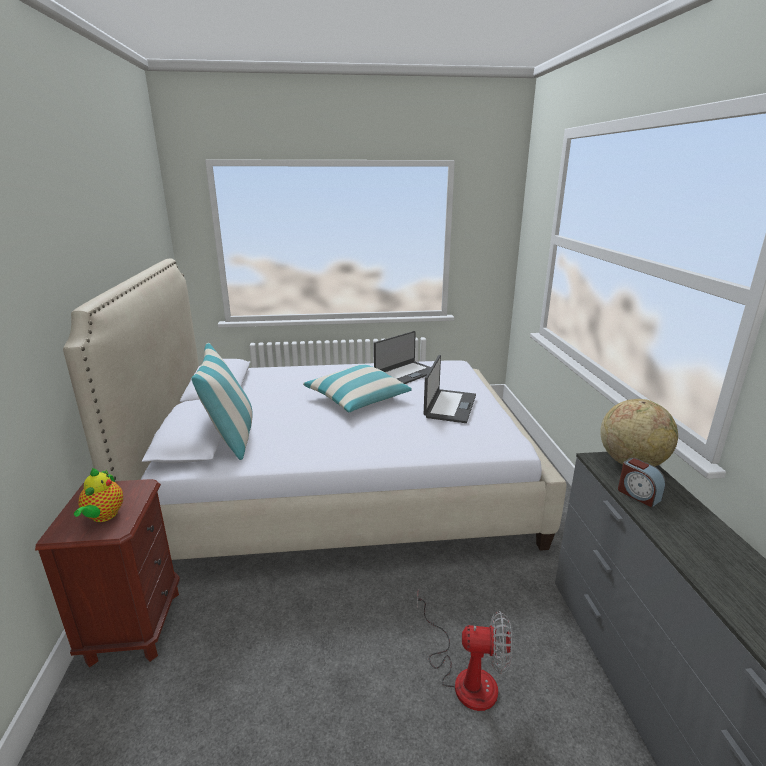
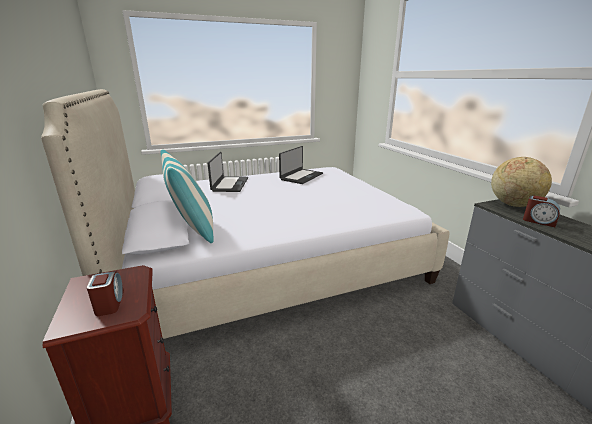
camera: 15 degrees left, 0 degrees up
(103, 516) = (109, 303): teapot -> alarm clock
(357, 398) = (277, 193): pillow -> none
(449, 406) = (348, 192): laptop -> laptop (229, 184)
(465, 676) = (432, 381): fan -> none

